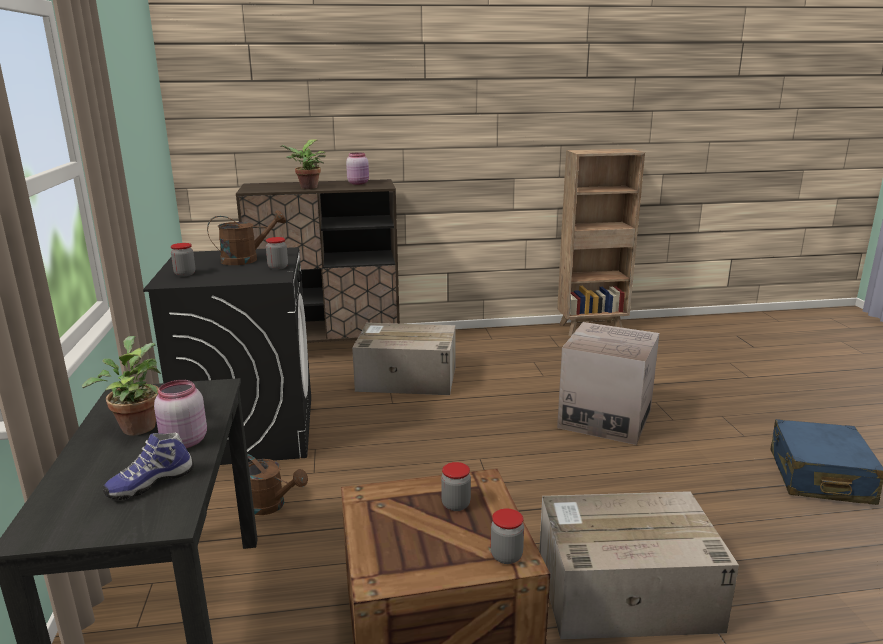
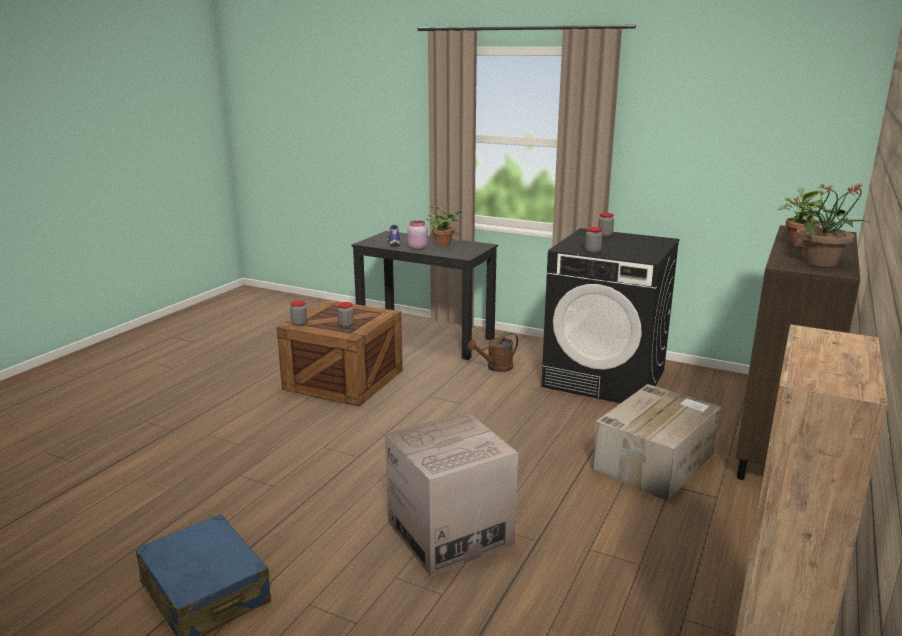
camera: 125 degrees right, 0 degrees up
(246, 259) = (628, 248): brown watering can -> none
(359, 183) = (821, 262): pink jar -> potted plant
(623, 592) = (283, 429): cardboard box -> none

